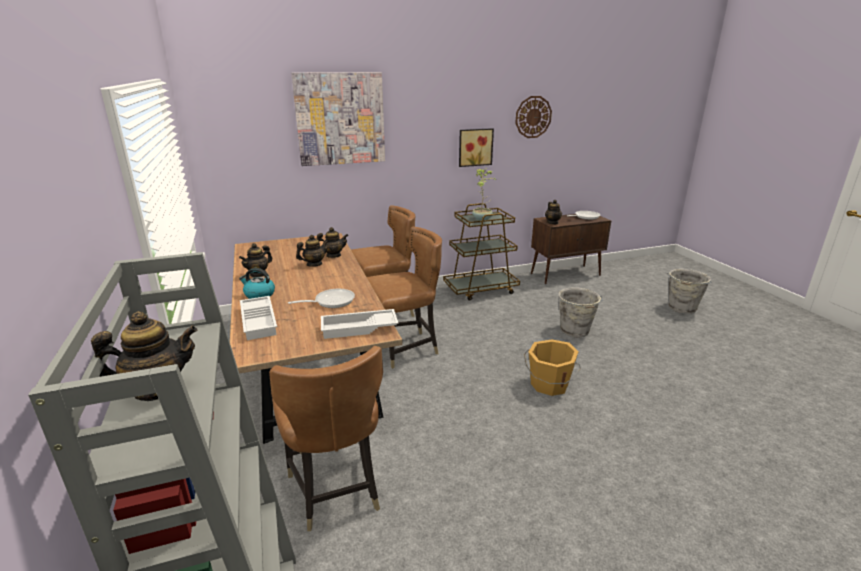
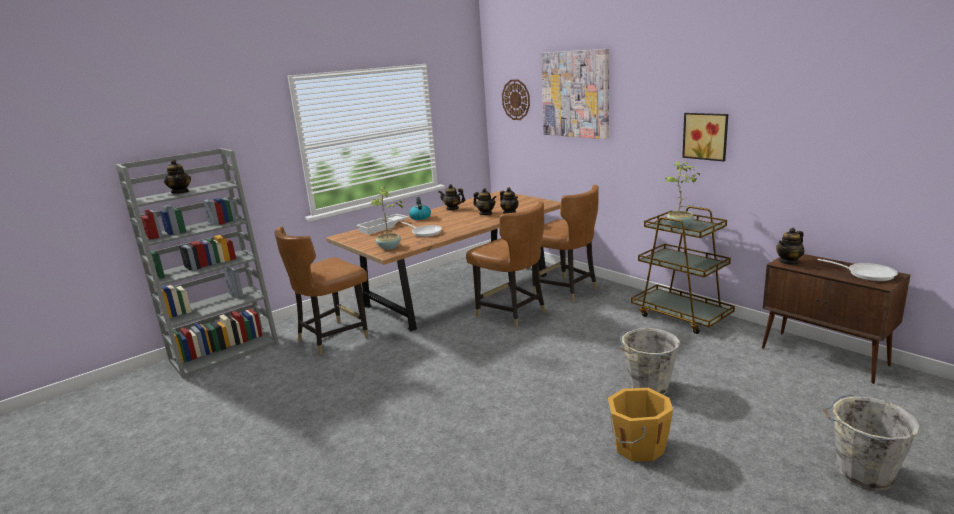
camera: 70 degrees right, 5 degrees down
(358, 329) = (389, 247): white tray -> potted plant
(533, 117) = (793, 102): wall clock -> wall clock (516, 99)
(549, 385) = (510, 389): orange bucket -> orange bucket (637, 446)

